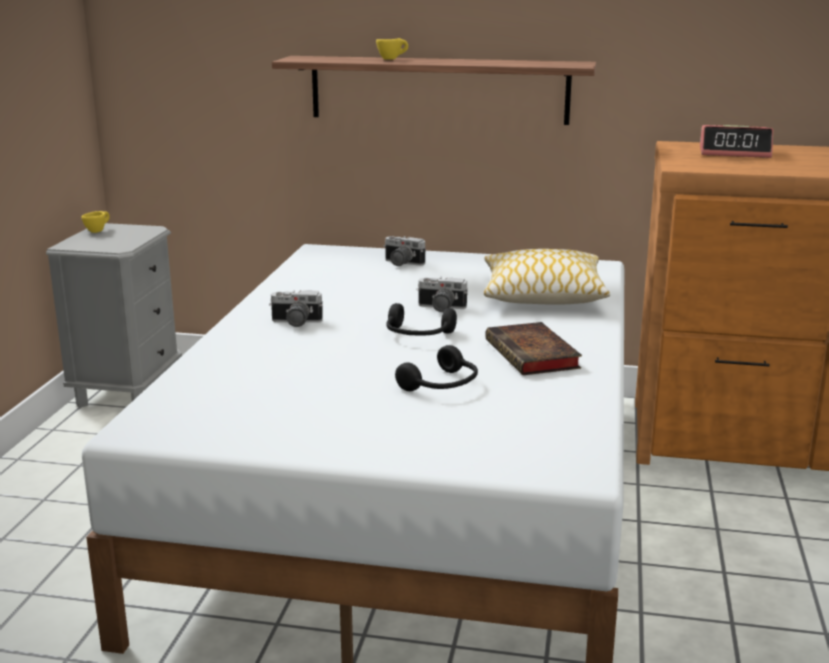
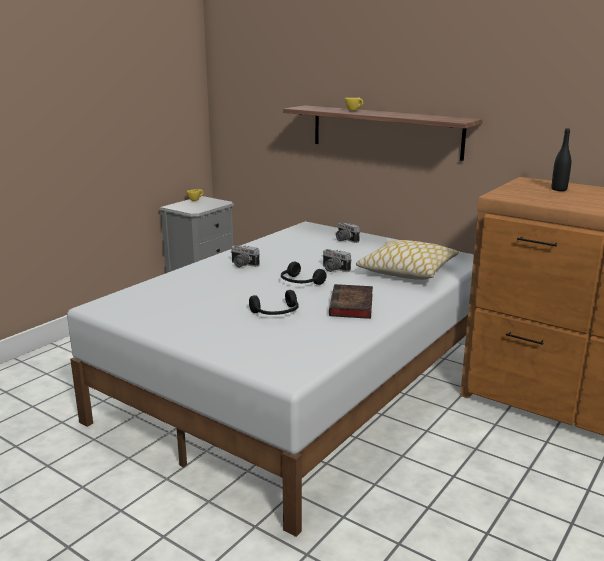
camera: 25 degrees right, 0 degrees up
(735, 152) = (559, 189): alarm clock -> black bottle

